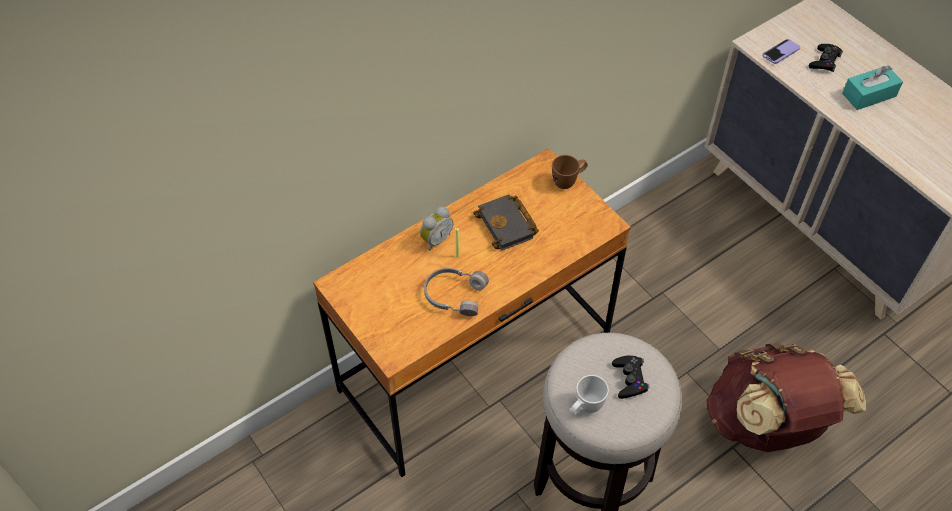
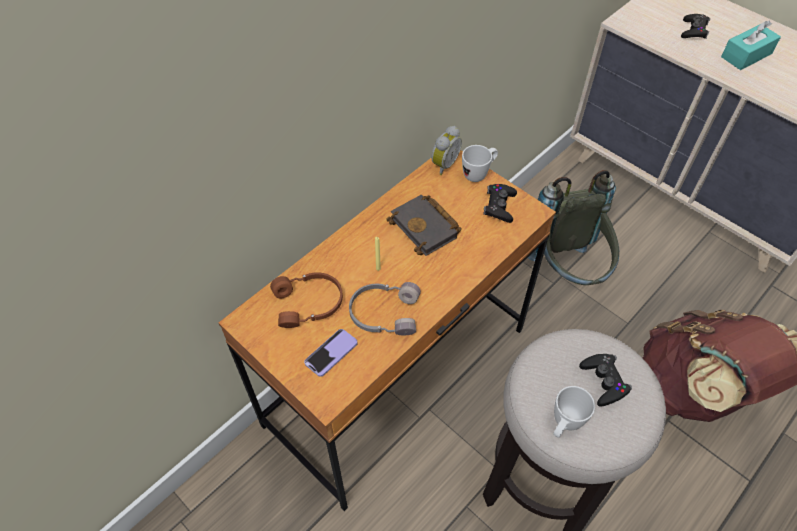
camera: 10 degrees left, 0 degrees up
(392, 278) = (309, 304): none -> brown headphones
(435, 239) = (350, 254): alarm clock -> alarm clock (443, 164)
(568, 181) = (478, 173): brown mug -> white mug
(579, 214) = (499, 206): none -> black game controller
(671, 288) = (568, 271): none -> grey backpack
(780, 52) = (650, 27): phone -> phone (331, 353)

